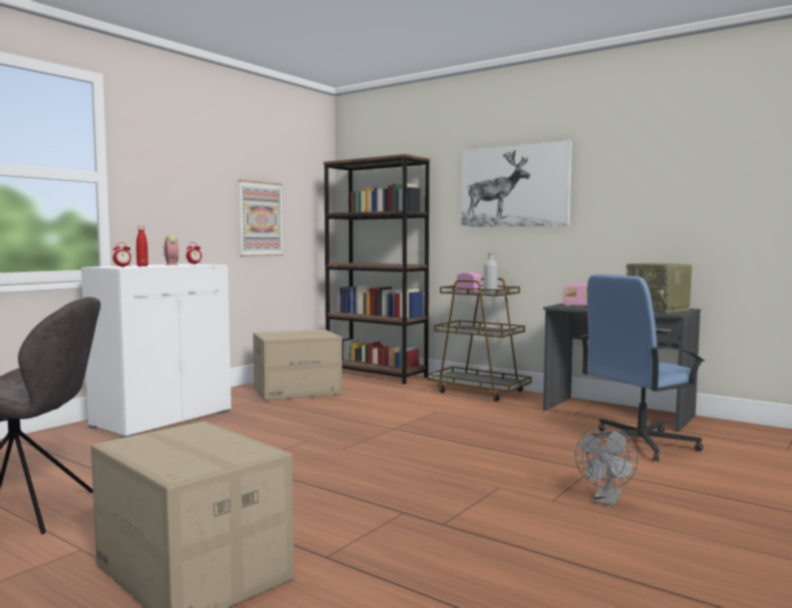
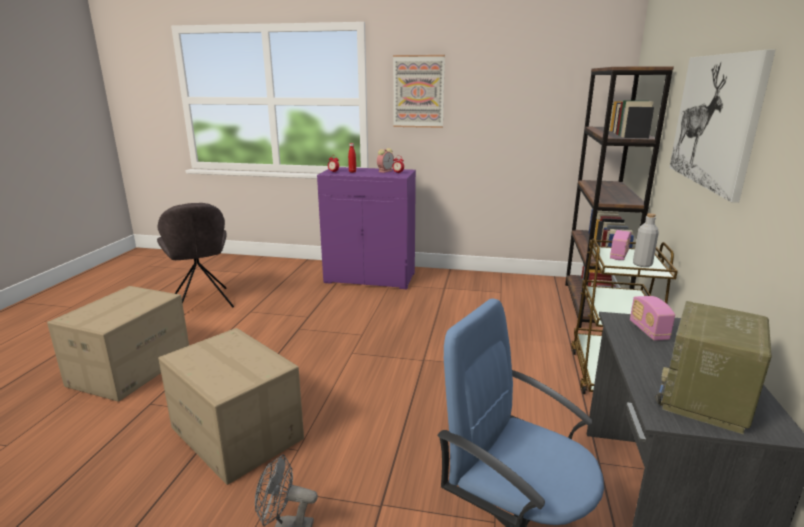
camera: 65 degrees right, 15 degrees up
(162, 418) = (370, 278): white cabinet -> purple cabinet
(260, 219) = (513, 130): picture -> picture (418, 91)
(297, 391) = (486, 293): cardboard box -> cardboard box (238, 433)

